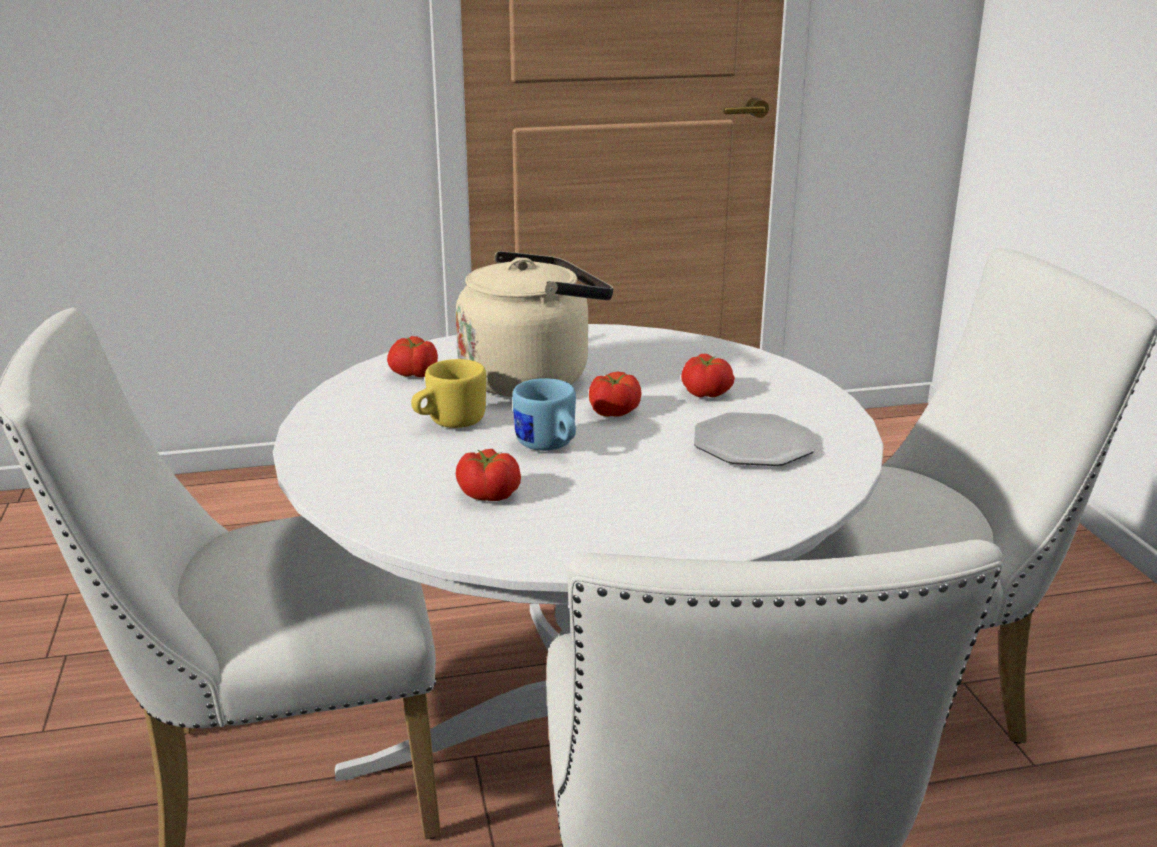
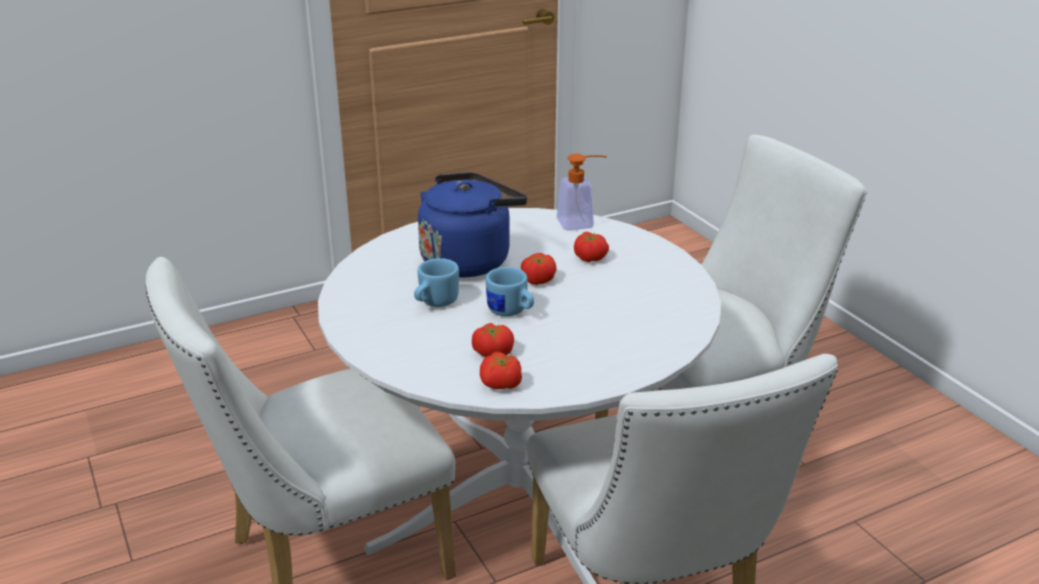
camera: 15 degrees left, 5 degrees up
(413, 374) = (385, 266): tomato -> tomato (500, 384)
(448, 423) = (434, 303): yellow mug -> blue mug
(531, 378) = (469, 260): beige kettle -> blue kettle
(717, 351) = (581, 223): none -> soap dispenser
(754, 444) = (638, 293): plate -> none

